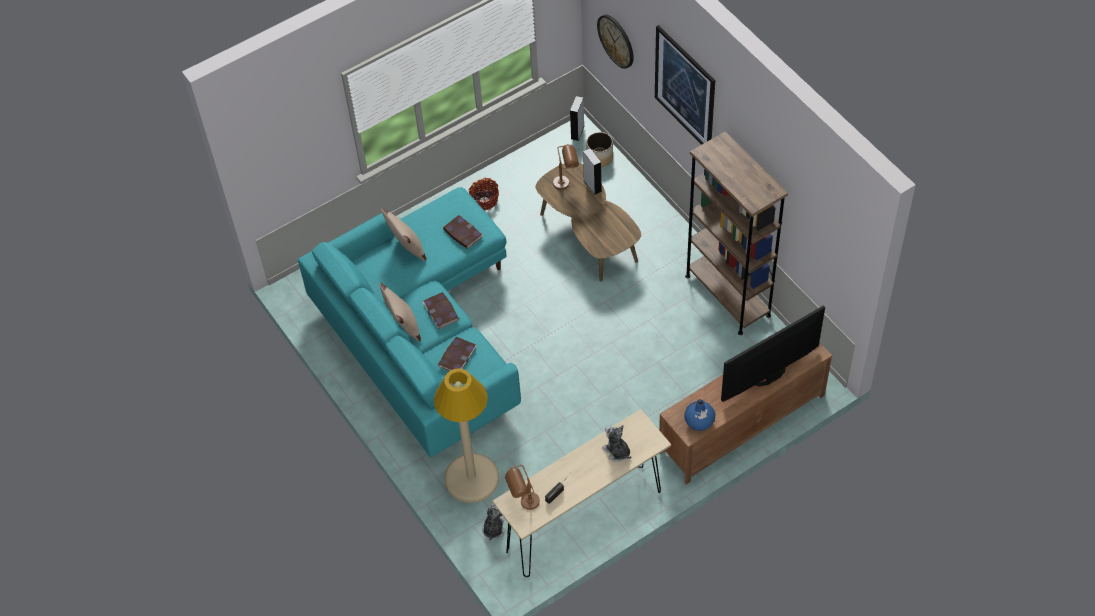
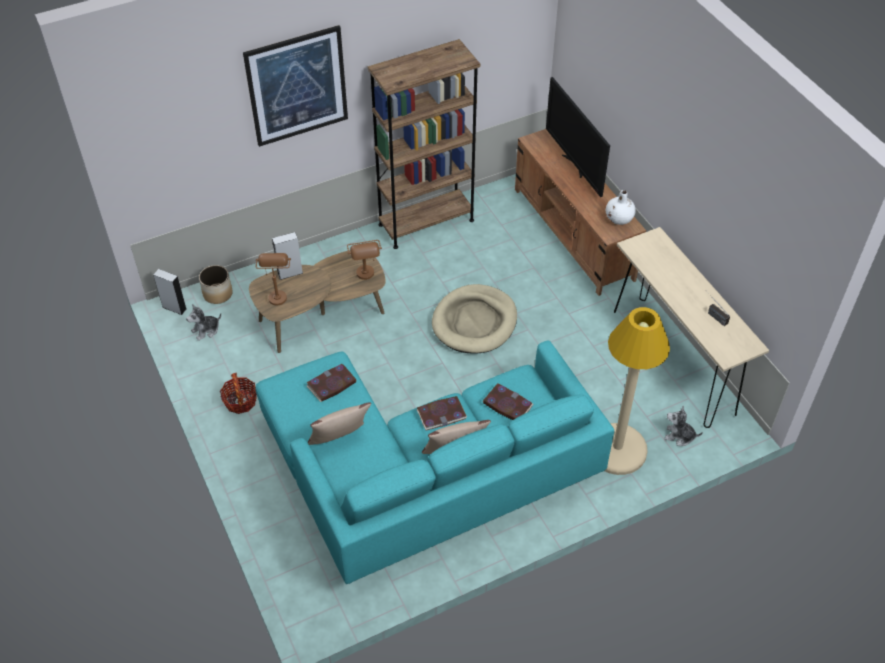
camera: 85 degrees left, 5 degrees down
(524, 504) = (728, 343): brown table lamp -> brown table lamp (367, 277)
(603, 352) = (474, 322): none -> beige dog bed
(616, 41) = (180, 149): wall clock -> none
(617, 451) = (667, 265): plush toy -> plush toy (206, 330)
(699, 422) = (619, 219): blue vase -> white vase

